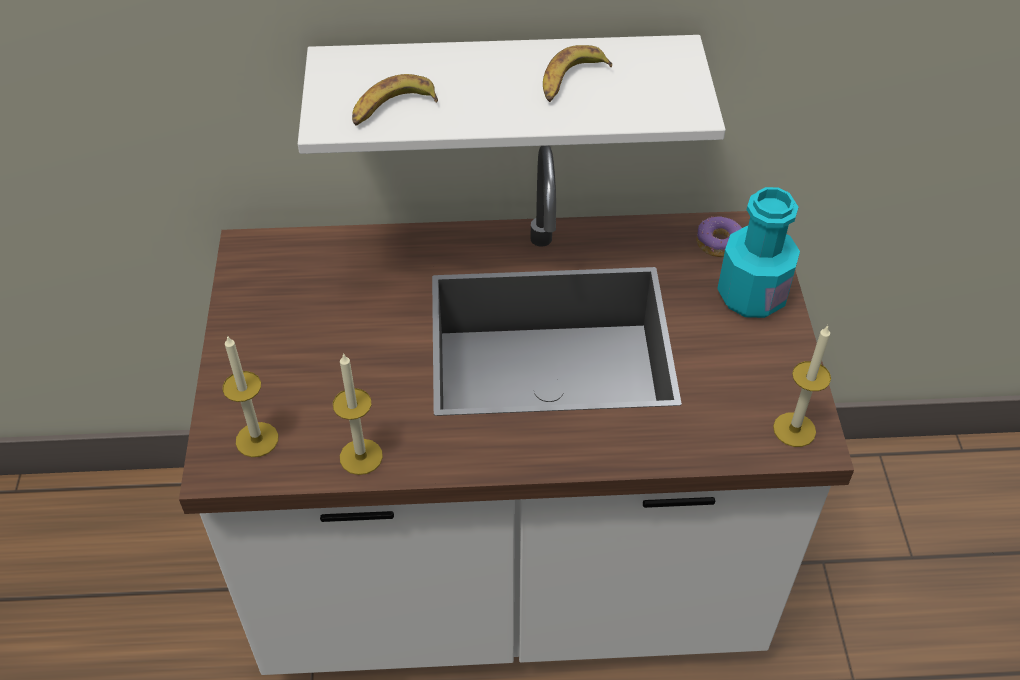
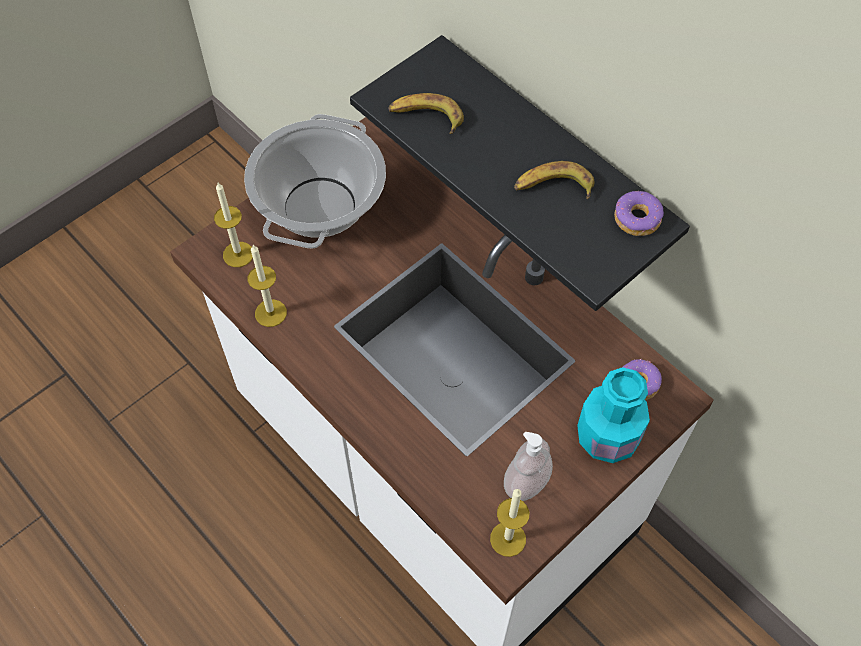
camera: 50 degrees right, 10 degrees up
(281, 337) = (320, 206): none -> cooking pot
(505, 93) = (552, 160): white shelf -> black shelf
(661, 56) = (637, 219): none -> donut
(747, 379) = (526, 482): none -> soap dispenser

